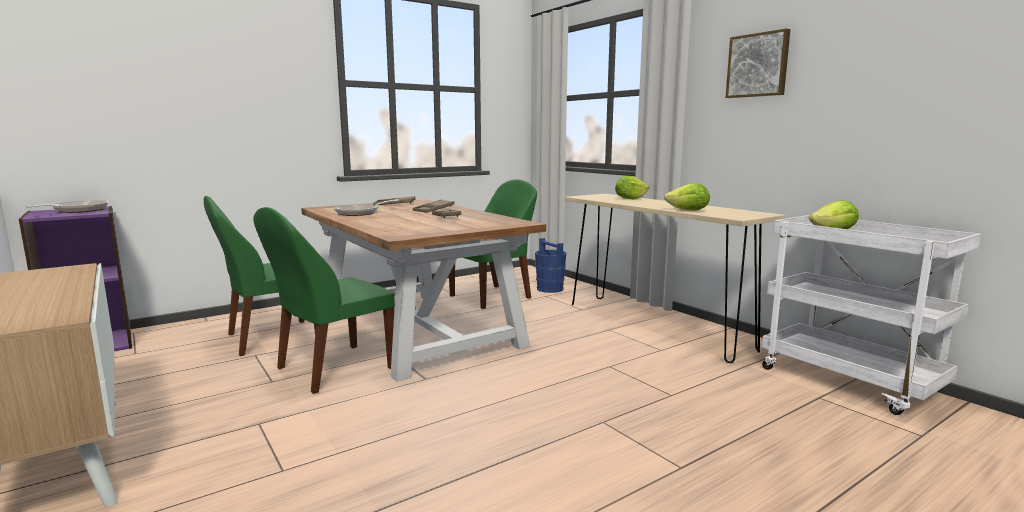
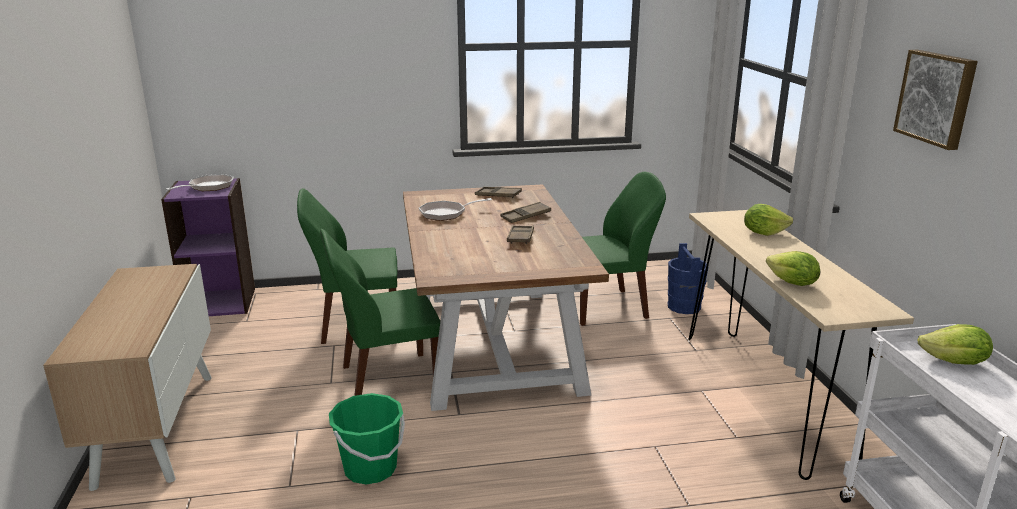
camera: 25 degrees right, 10 degrees up
(368, 435) = (370, 469): none -> green bucket

